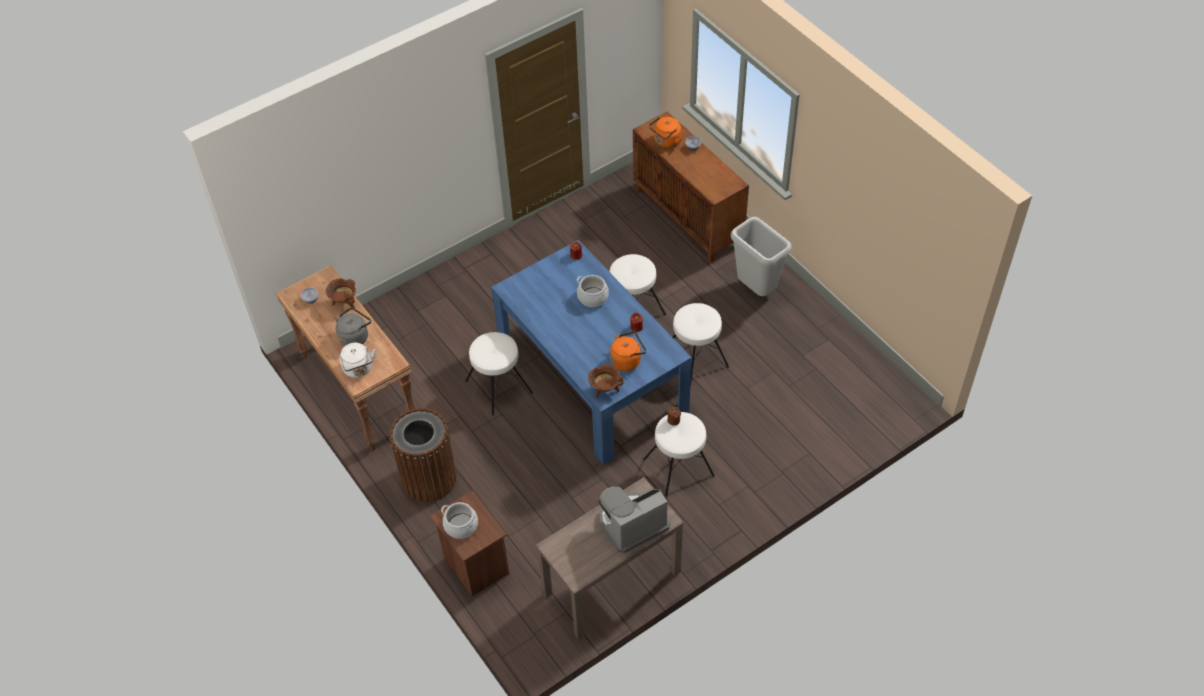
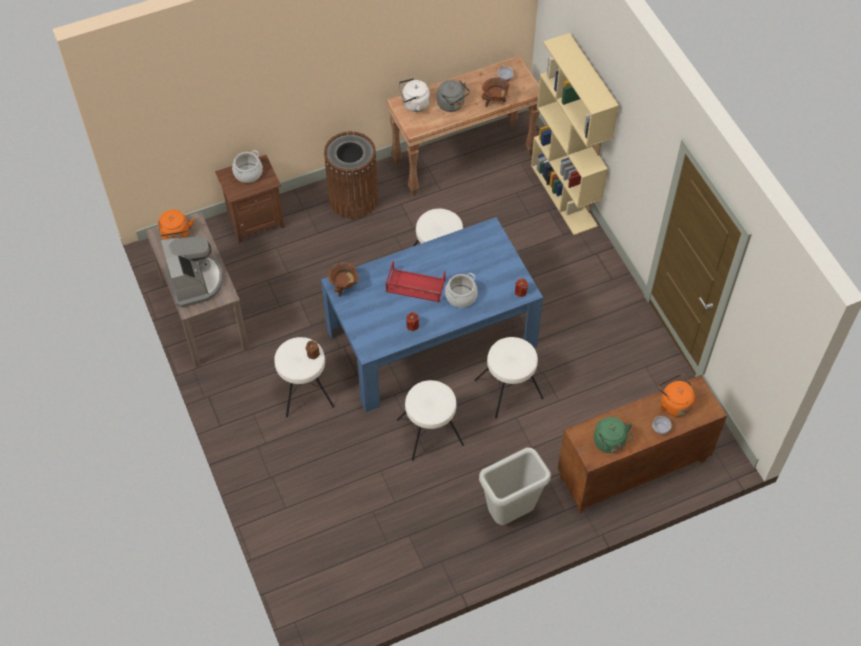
camera: 100 degrees right, 5 degrees up
(397, 301) = (564, 196): none -> beige bookcase
(590, 334) = (415, 286): none -> red tray
(627, 360) = (373, 310): orange kettle -> orange kettle (176, 235)
(717, 175) = (610, 443): none -> green kettle

